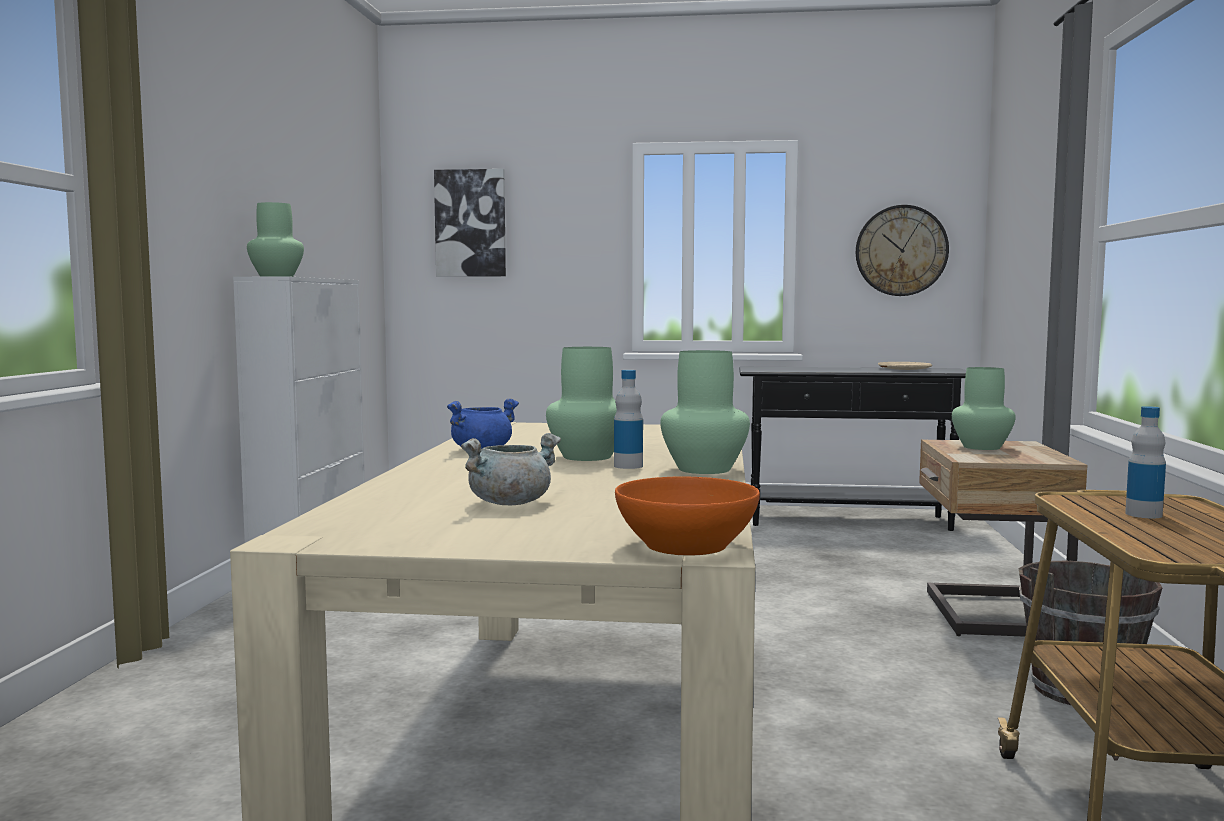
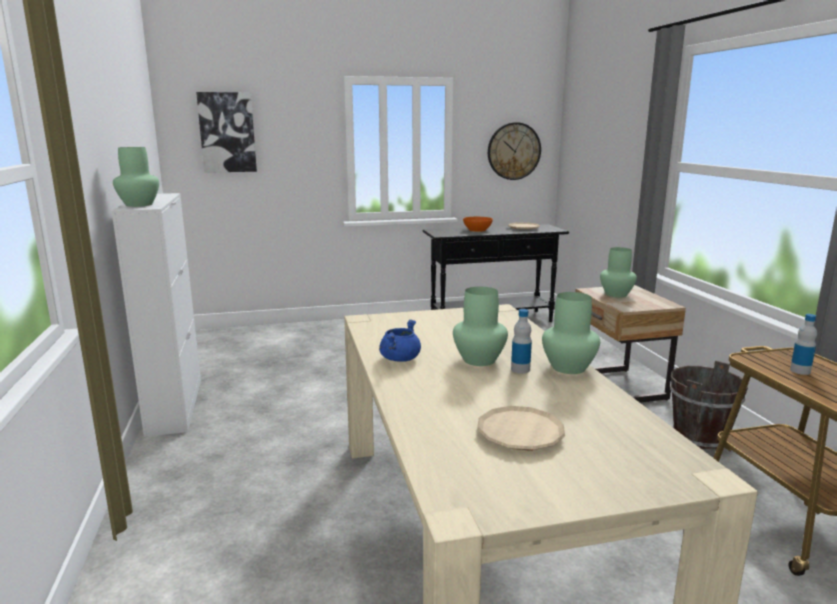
camera: 20 degrees left, 10 degrees up
(510, 503) = (520, 434): grey cooking pot -> beige plate
(685, 545) = (692, 472): orange bowl -> orange bowl (477, 230)

